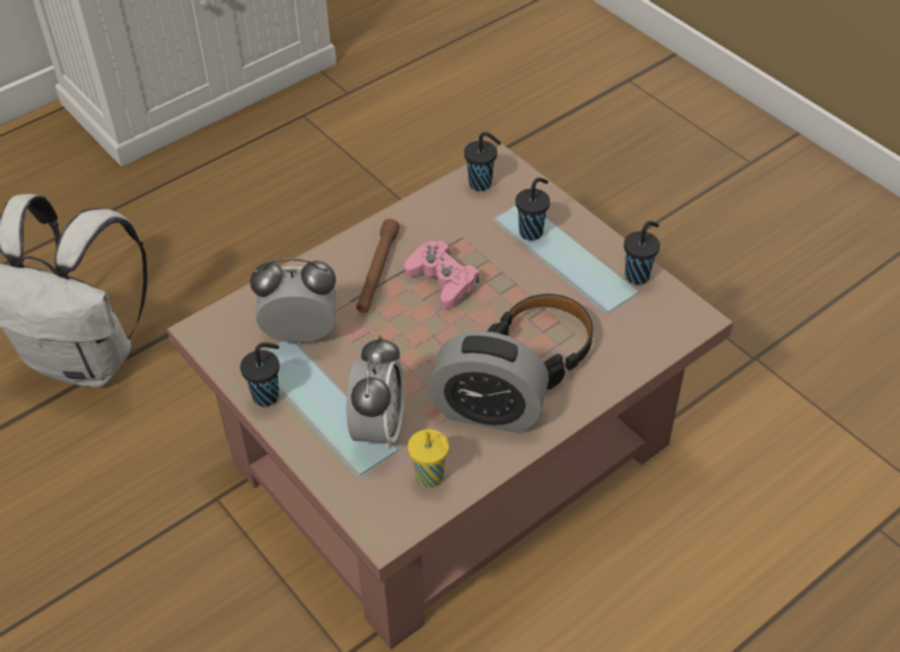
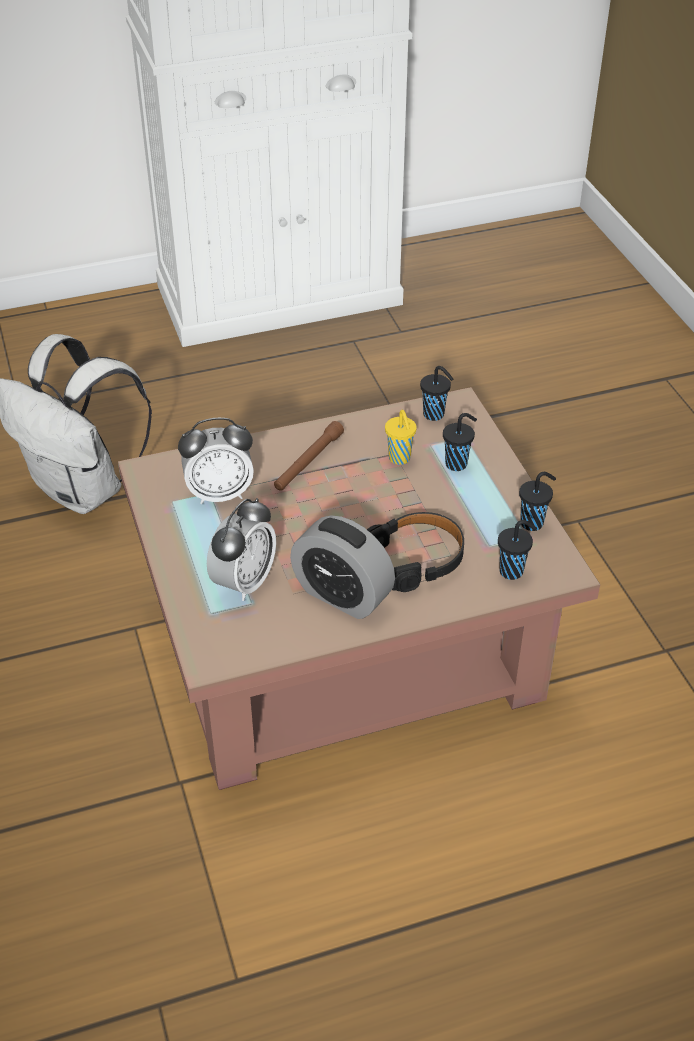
camera: 20 degrees right, 5 degrees down
(267, 395) = (169, 532): black cup -> black cup (512, 571)
(301, 334) = (220, 493): alarm clock -> alarm clock turned 150 degrees clockwise
(430, 478) = (266, 632): yellow cup -> yellow cup (400, 459)
(442, 280) = (359, 483): pink game controller -> none

